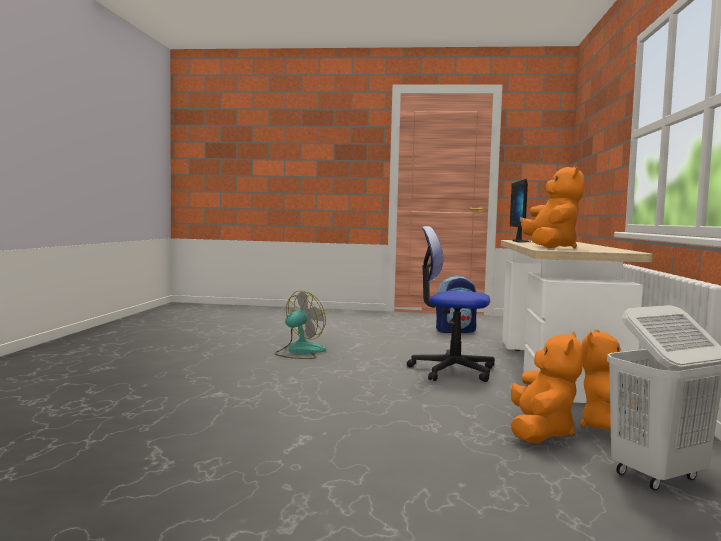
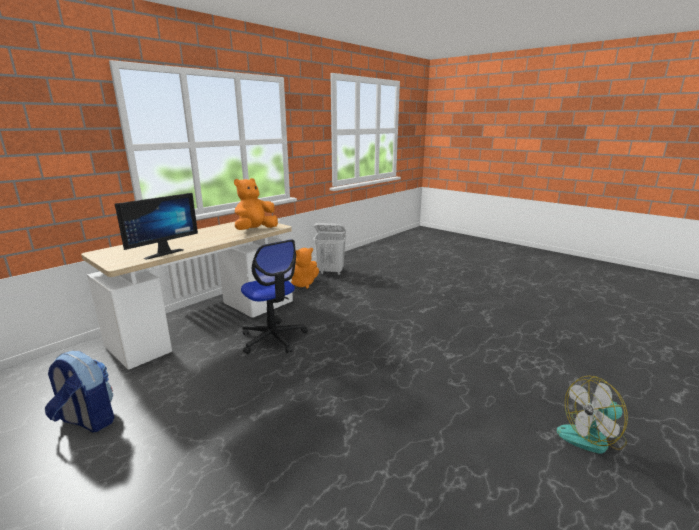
camera: 145 degrees left, 15 degrees up
(299, 352) = (339, 413): fan -> fan (592, 437)
(540, 432) = (328, 290): orange plush toy -> none

